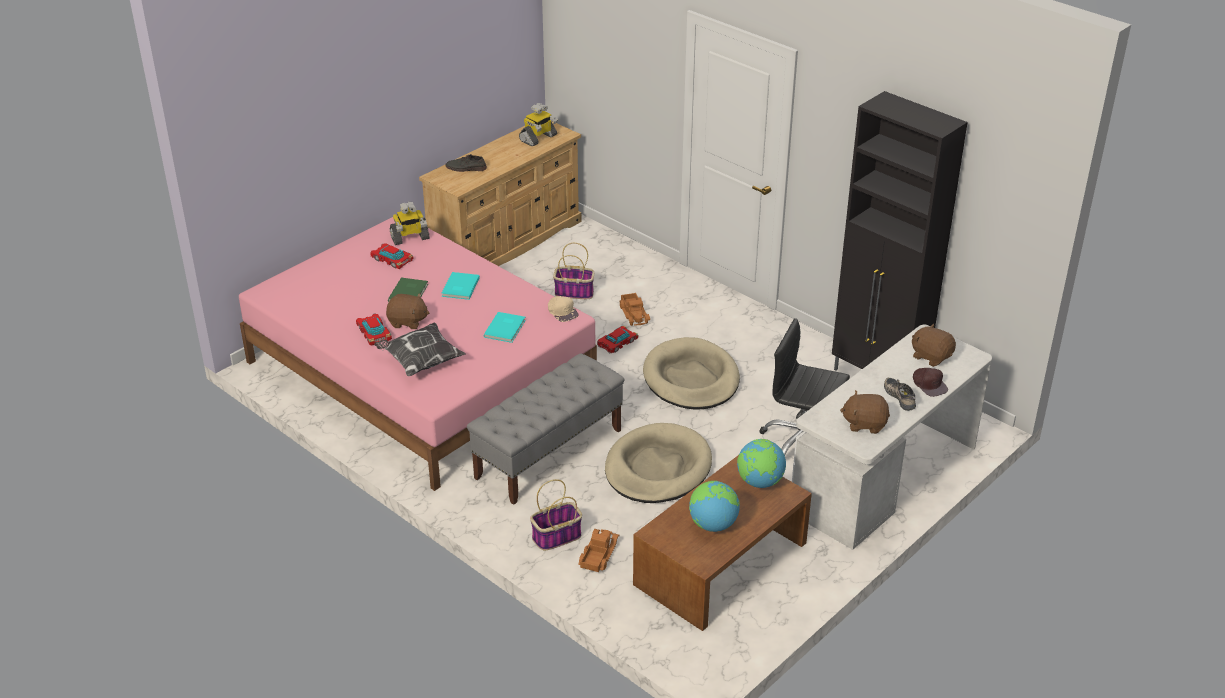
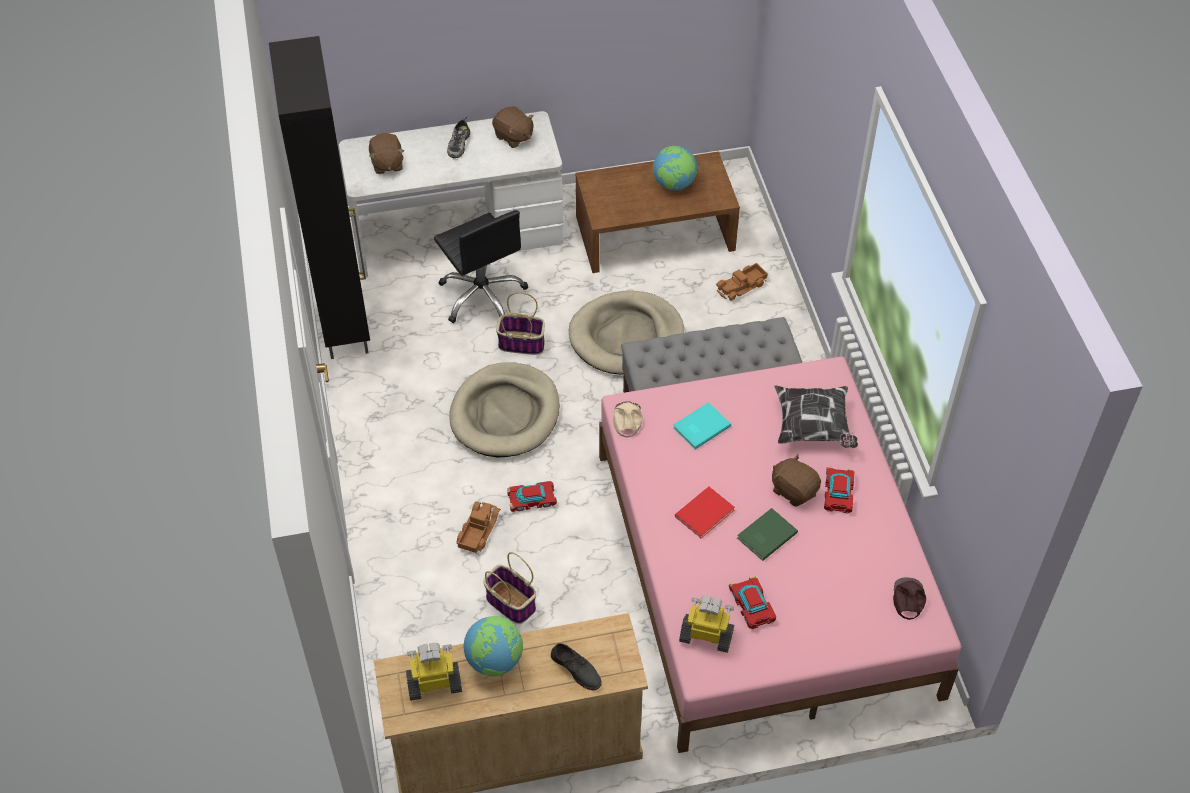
camera: 145 degrees left, 15 degrees up
(459, 287) = (706, 513): turquoise book -> red book
(556, 537) = (763, 317): basket -> basket (522, 343)
(759, 482) = (604, 198): globe -> globe (495, 660)
(929, 384) = (422, 143): brown cap -> brown cap (908, 599)

